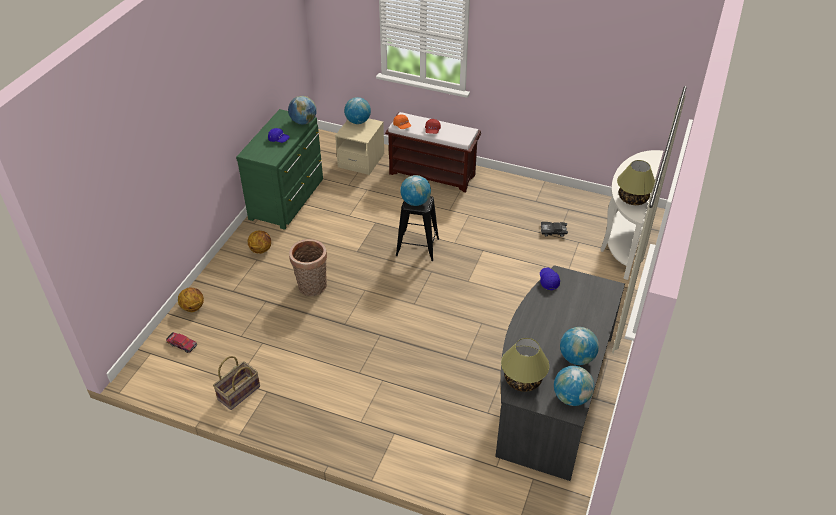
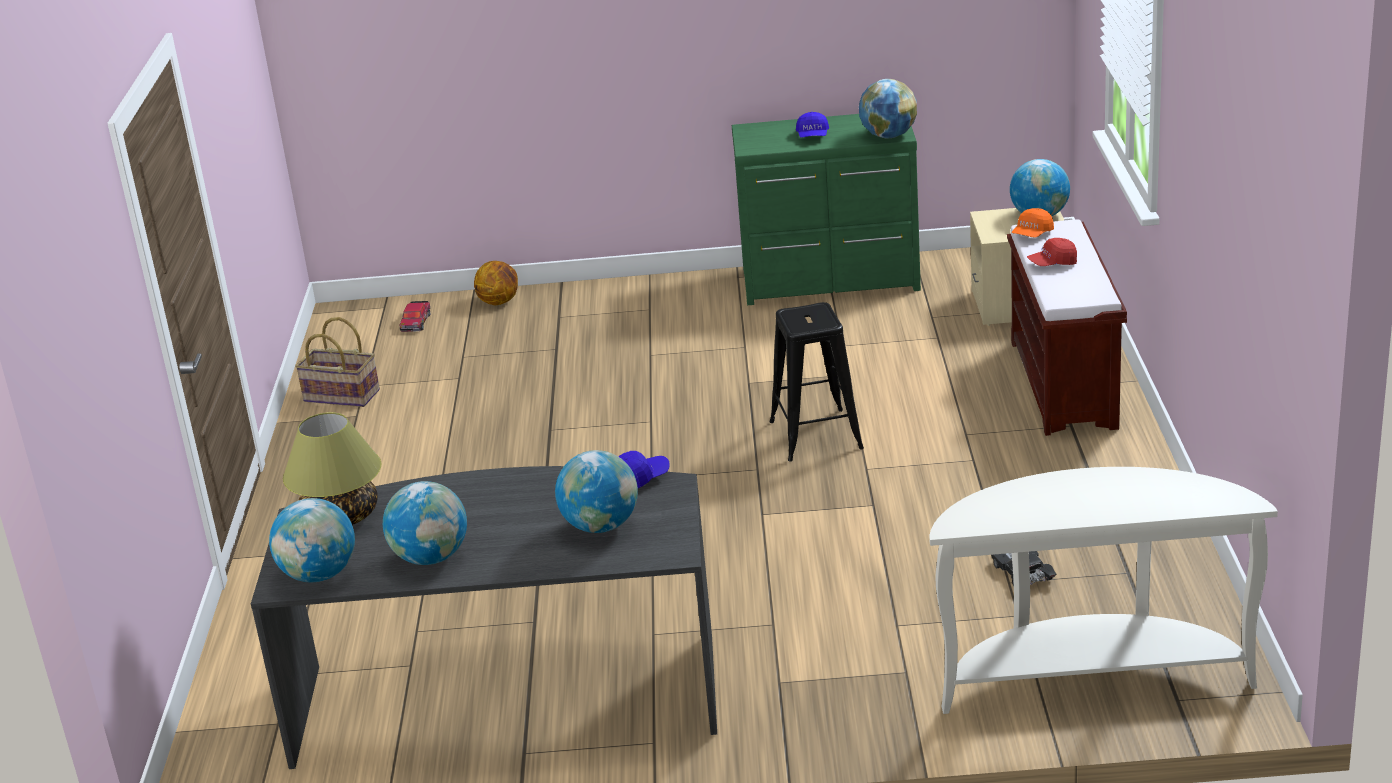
camera: 70 degrees right, 15 degrees down
(261, 249) = (677, 304): basketball -> none
(312, 288) = (618, 375): basket -> none
(415, 202) = (806, 316): globe -> globe (601, 526)
(632, 199) = (1014, 509): table lamp -> none

